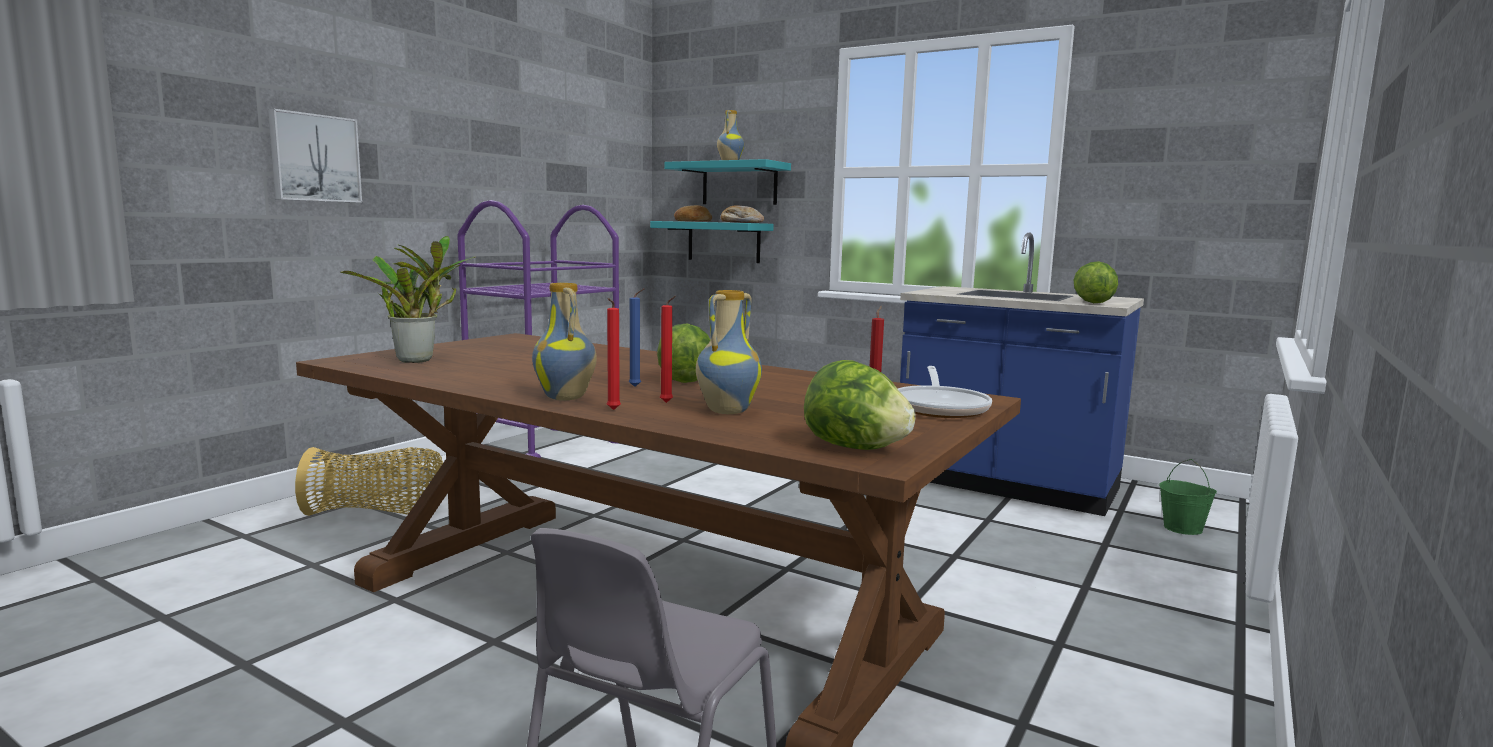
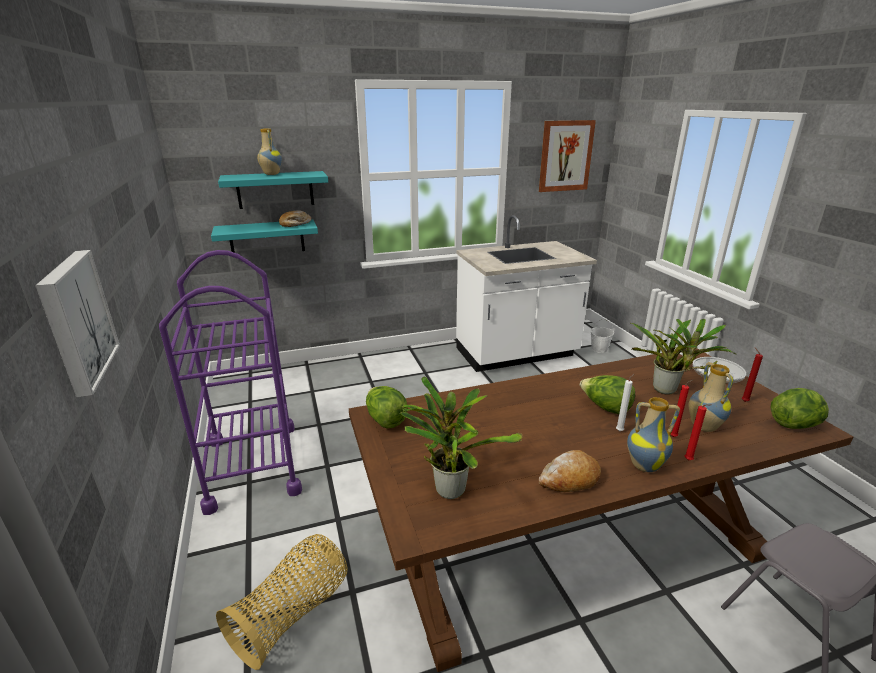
camera: 50 degrees left, 15 degrees up
(636, 387) = (620, 430): blue candle -> white candle
(692, 221) = (242, 227): bread -> bread (569, 479)
(804, 395) = (667, 391): none -> potted plant
(1006, 485) = (516, 354): blue counter -> white counter
(1092, 302) = (570, 256): lettuce -> lettuce (385, 420)
(1183, 529) = (599, 349): green bucket -> white bucket
(1191, 145) = (565, 156): none -> picture

